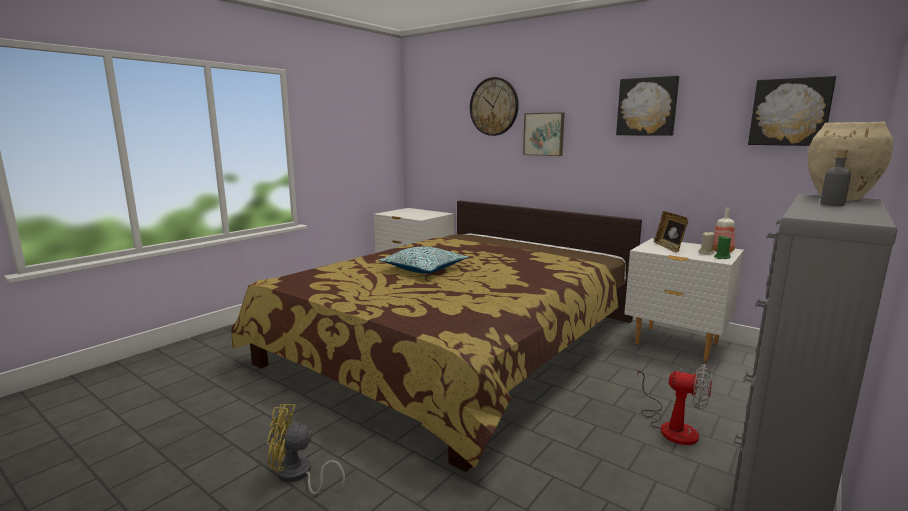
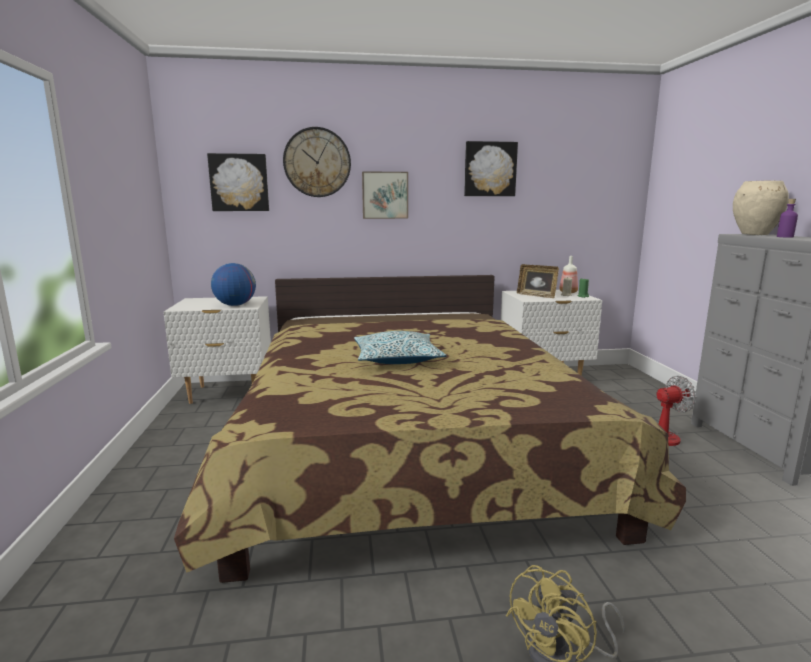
camera: 45 degrees left, 0 degrees up
(416, 216) = (235, 305): none -> globe
(790, 112) = (595, 177): picture -> picture (239, 182)
(832, 204) = (785, 237): grey bottle -> purple bottle

